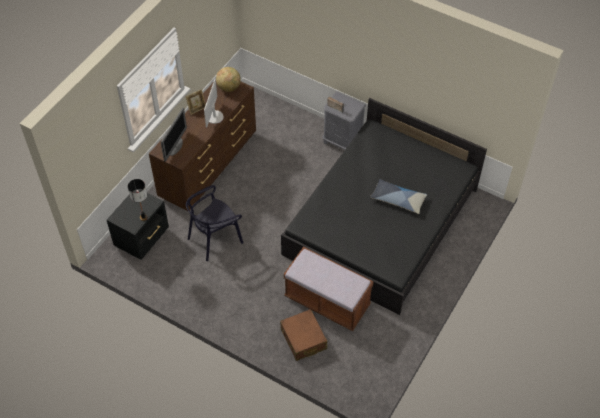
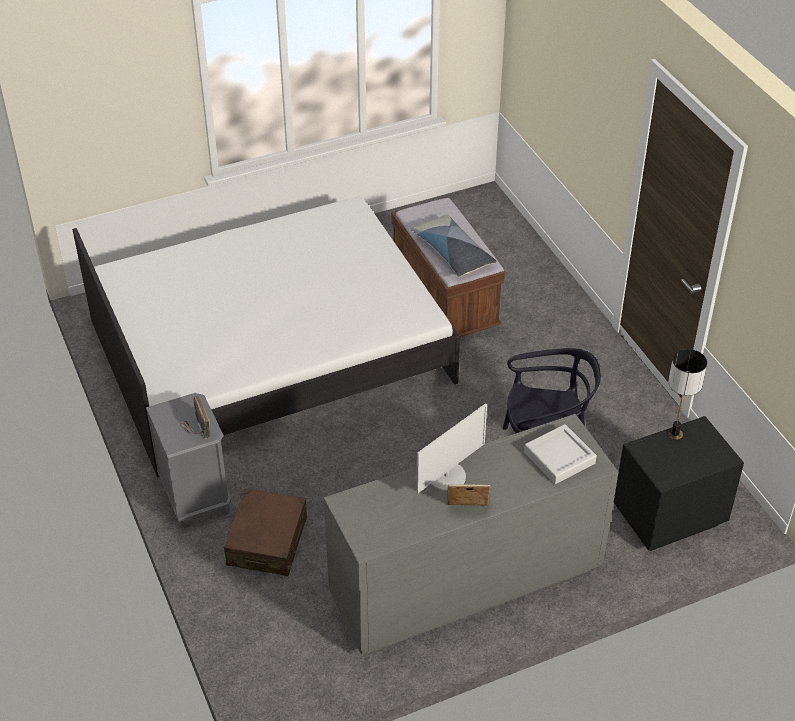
camera: 145 degrees left, 10 degrees down
(175, 147) = (559, 458): monitor -> grey tray
(209, 165) = (464, 584): brown dresser -> grey dresser
(229, 87) = (371, 521): globe -> none
(303, 339) = (513, 278): brown suitcase -> brown suitcase (267, 541)
(381, 222) = (270, 352): black bed -> white bed
(398, 199) = (251, 280): pillow -> pillow (452, 253)

